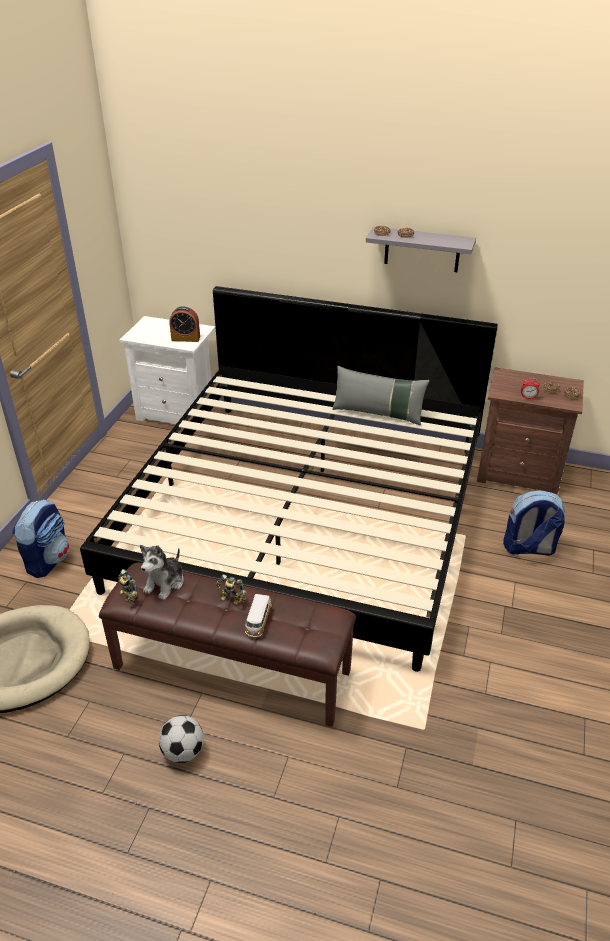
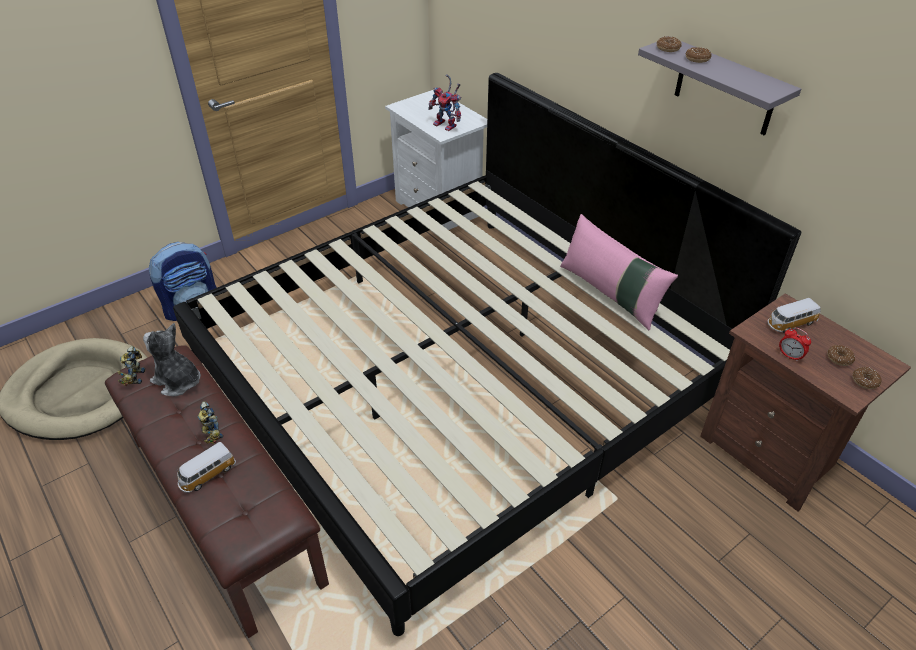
camera: 35 degrees right, 5 degrees up
(165, 583) = (178, 381): plush toy -> plush toy turned 60 degrees clockwise
(183, 751) = (103, 566): football -> none
(185, 338) = (447, 125): alarm clock -> toy robot
(378, 413) = (610, 293): grey pillow -> pink pillow
(512, 381) = (790, 323): none -> toy car
(528, 548) = (686, 562): backpack -> none

